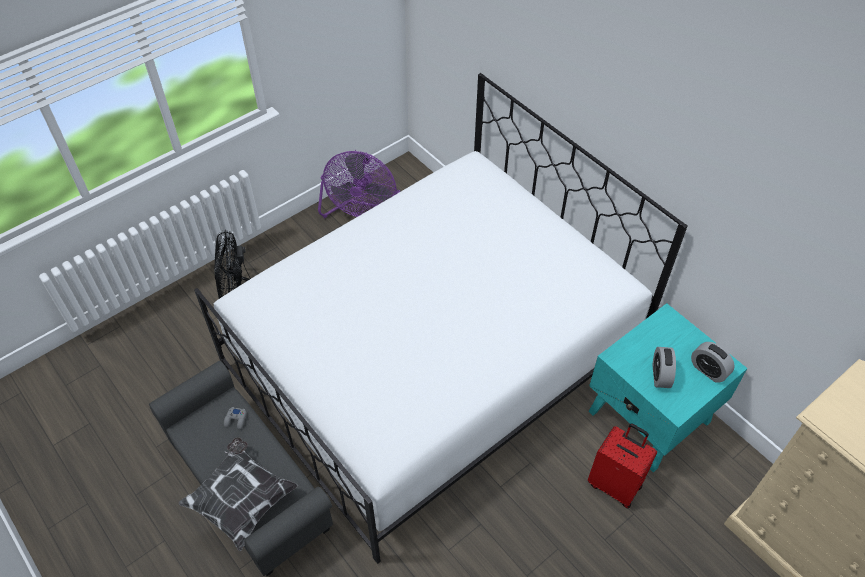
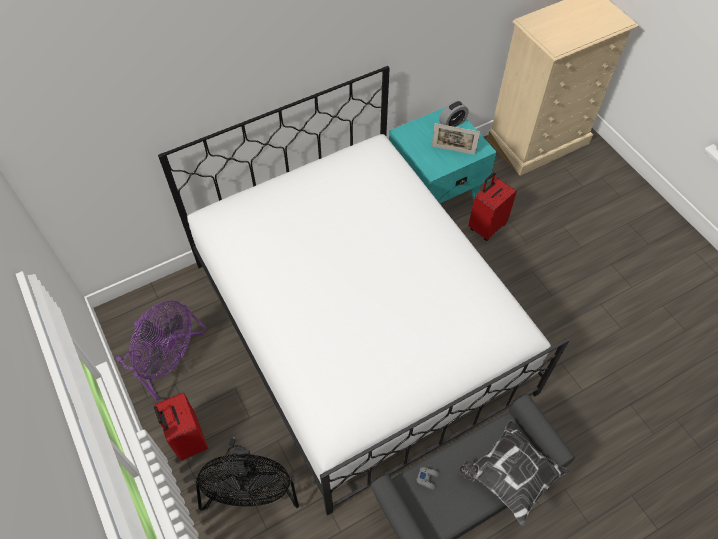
camera: 80 degrees left, 5 degrees up
(288, 247) = (188, 439): none -> red suitcase
(660, 375) = (453, 150): alarm clock -> picture frame

